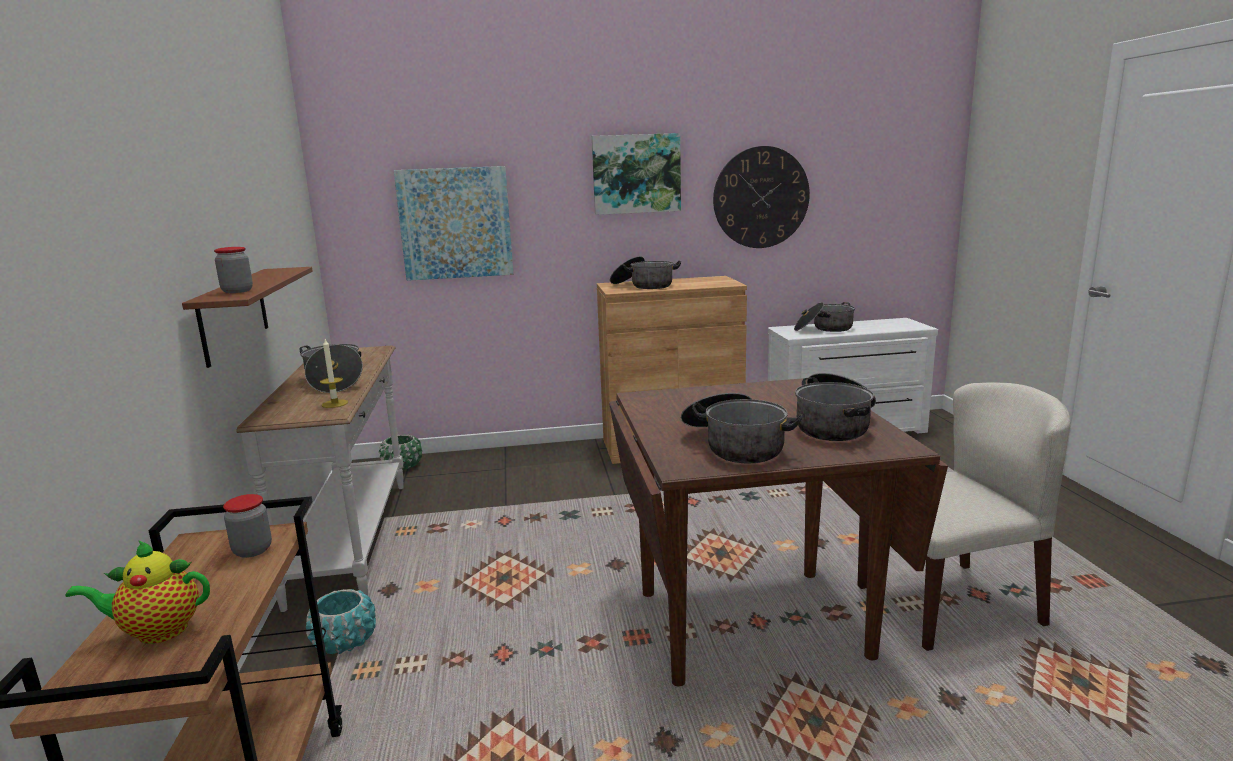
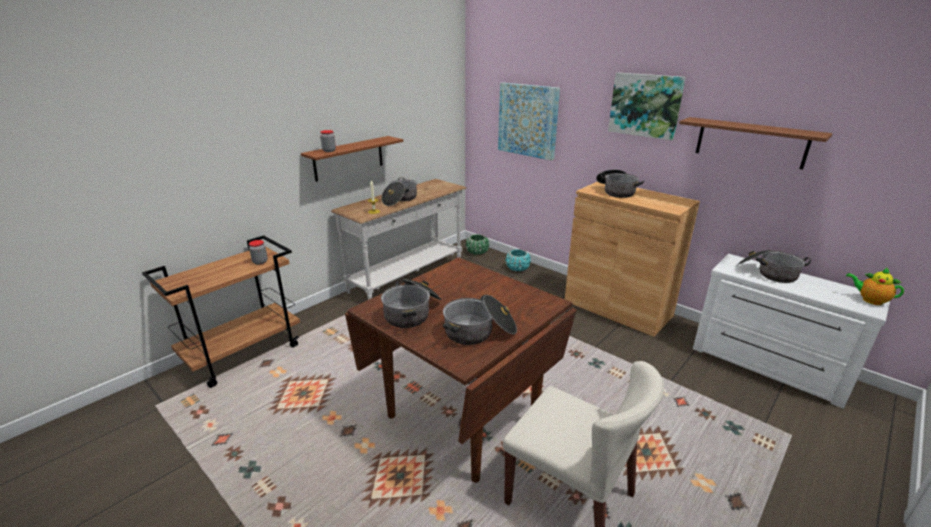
camera: 50 degrees right, 10 degrees up
(157, 631) = (201, 275): teapot -> teapot (869, 300)
(345, 641) = (343, 317): turquoise planter -> turquoise planter (517, 268)
(761, 197) = (750, 142): wall clock -> brown shelf

